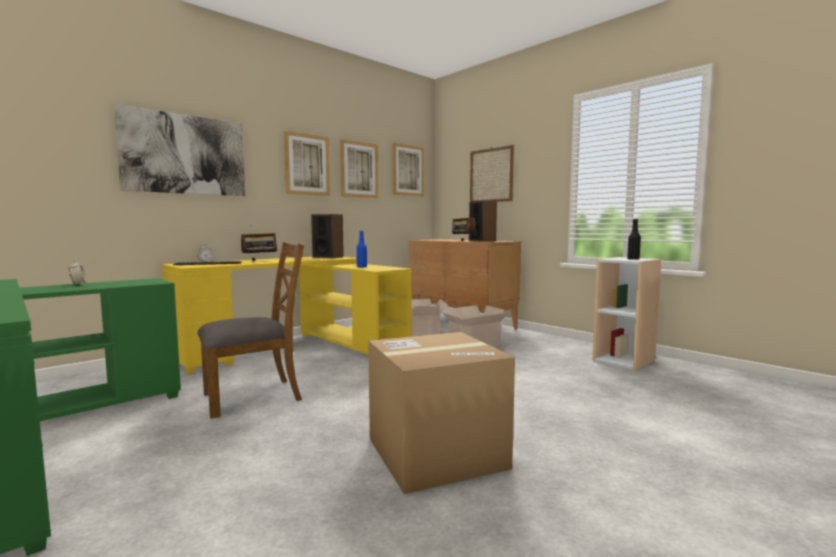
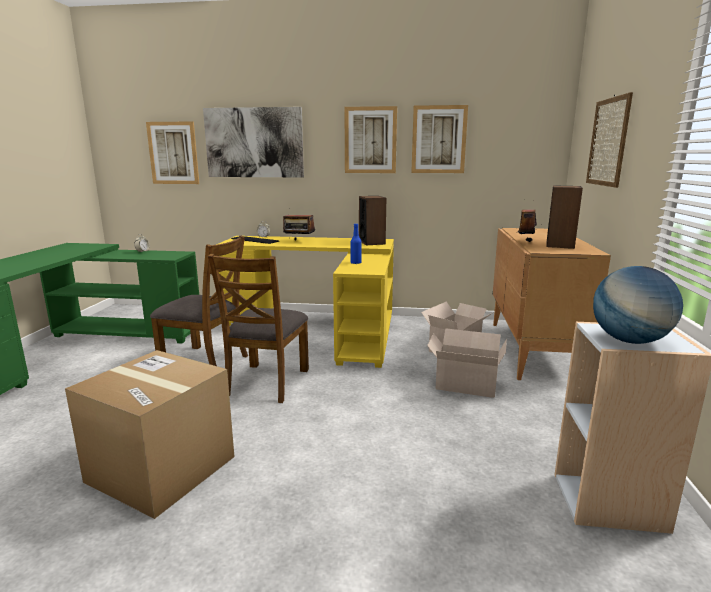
camera: 50 degrees right, 10 degrees up
(356, 386) = (267, 382): none -> brown chair
(408, 170) = (519, 133): picture -> picture (173, 153)
(633, 259) = (629, 340): black bottle -> globe

